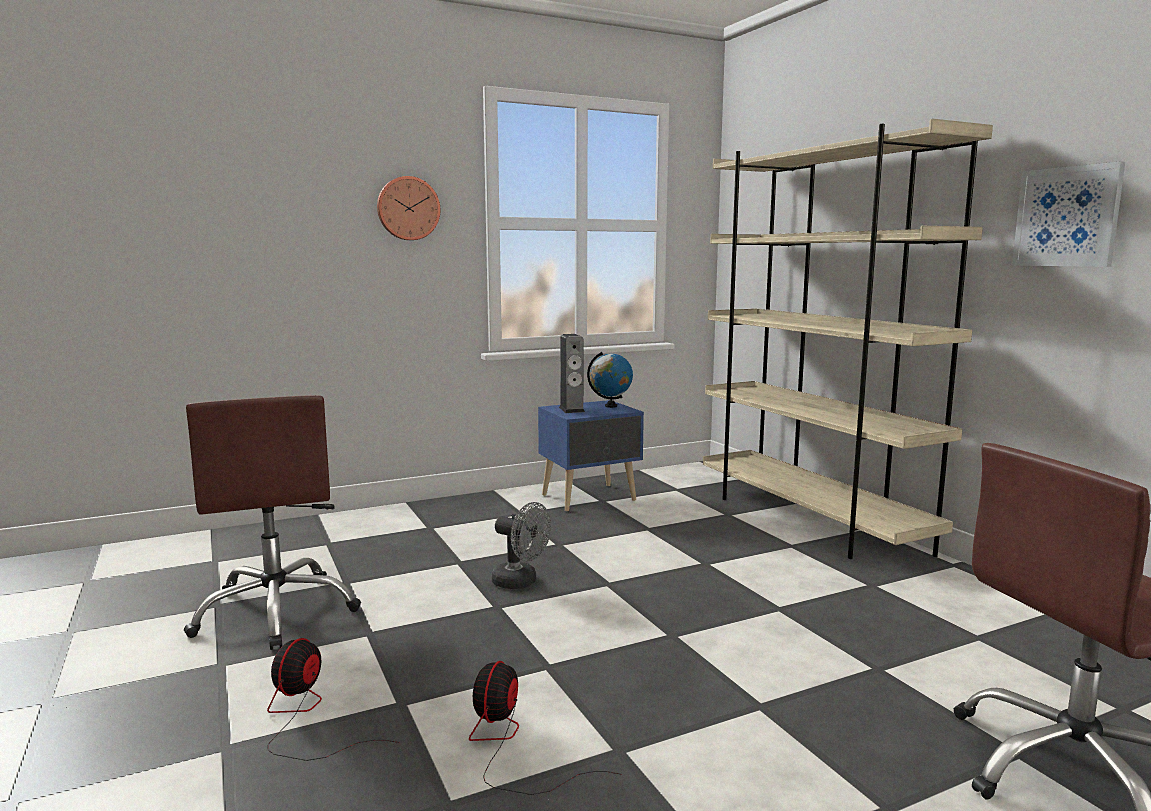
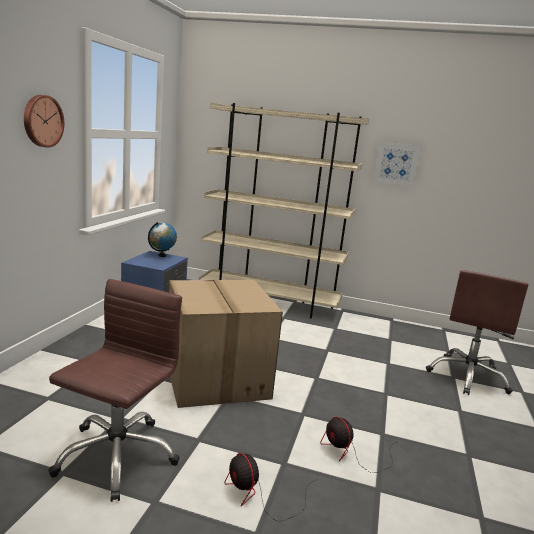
camera: 50 degrees left, 5 degrees up
(277, 612) = (116, 456): brown office chair -> brown office chair turned 90 degrees counterclockwise
(521, 582) = (214, 378): grey fan -> cardboard box
(571, 409) = (147, 262): speaker -> none

